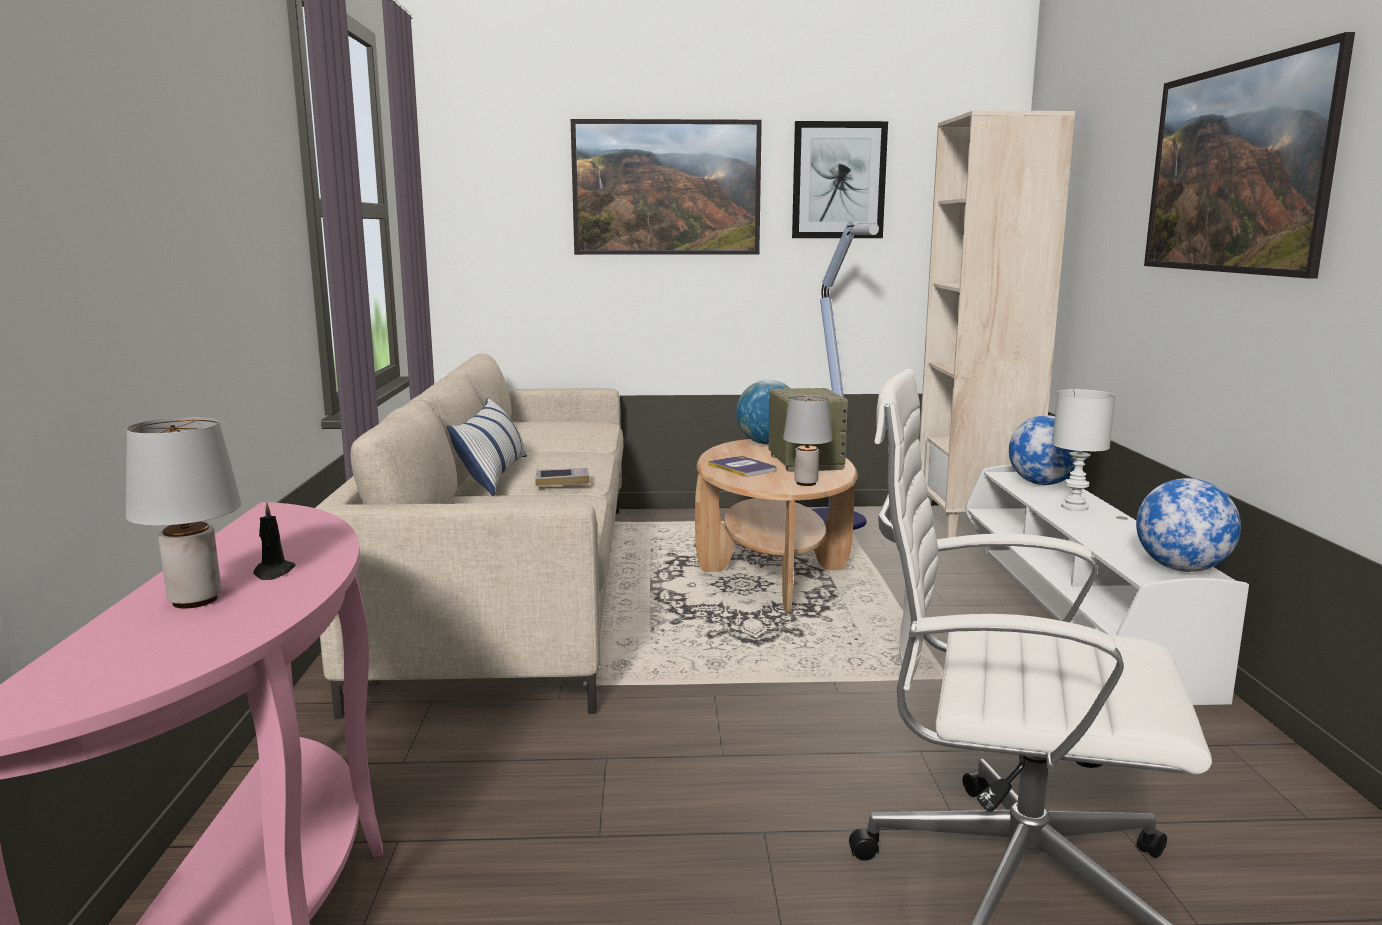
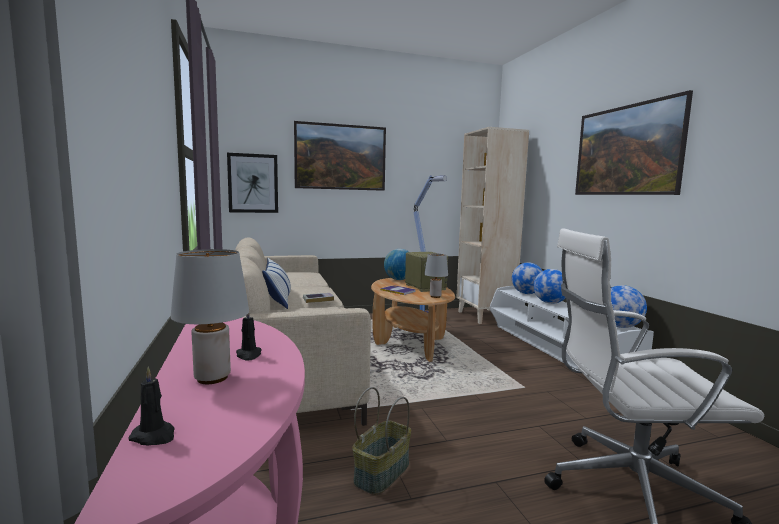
camera: 15 degrees left, 5 degrees down
(65, 663) = (154, 436): none -> black candle
(575, 791) = (381, 472): none -> basket
(838, 180) = (419, 157): picture -> picture (253, 183)
(1074, 507) = (550, 303): white table lamp -> globe

